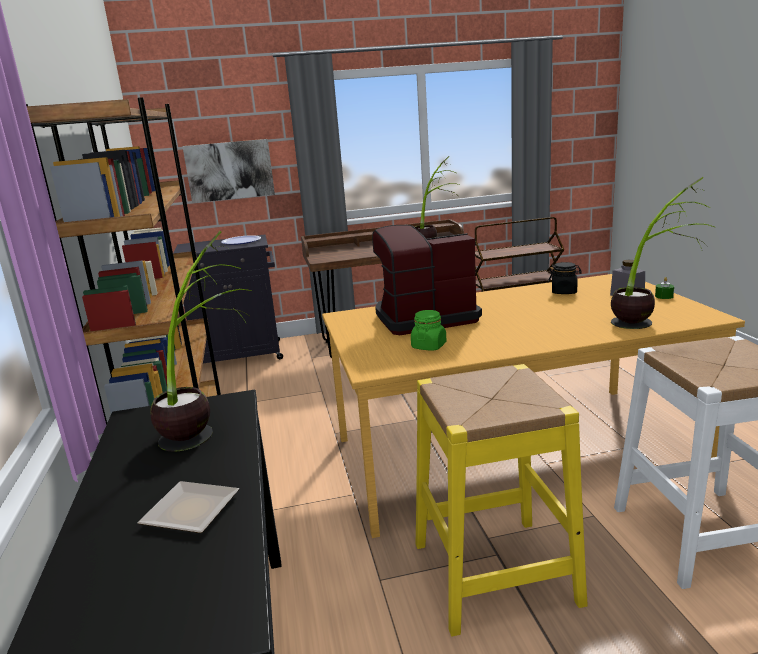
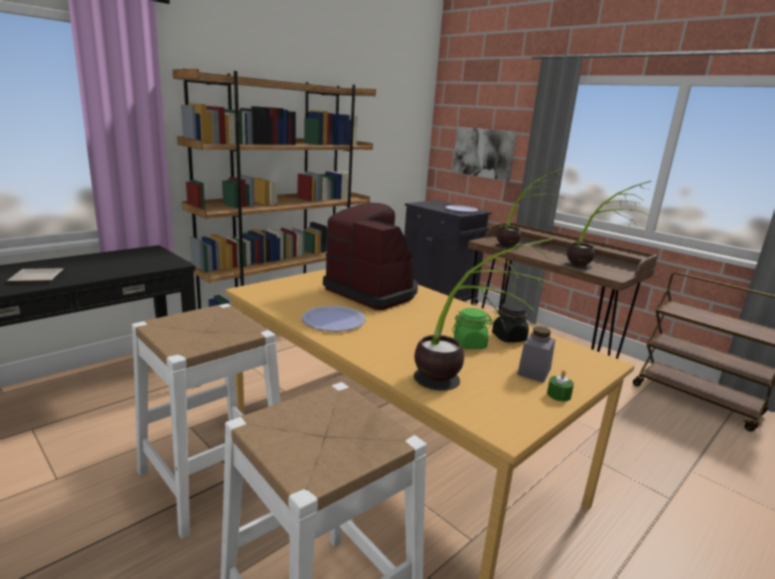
camera: 55 degrees right, 0 degrees up
(208, 422) = (144, 263): potted plant -> potted plant (520, 247)
(429, 346) = (307, 300): green jar -> green jar (470, 344)
(492, 341) = (333, 320): none -> plate
(494, 572) = (212, 478): yellow stool -> white stool

